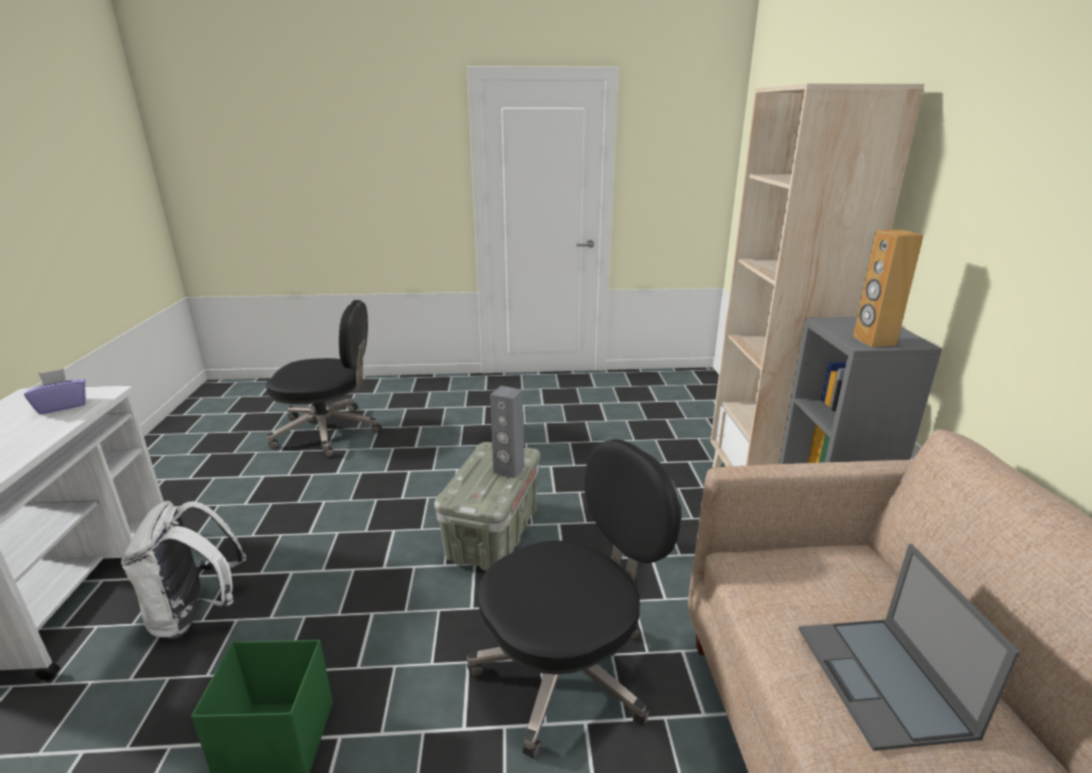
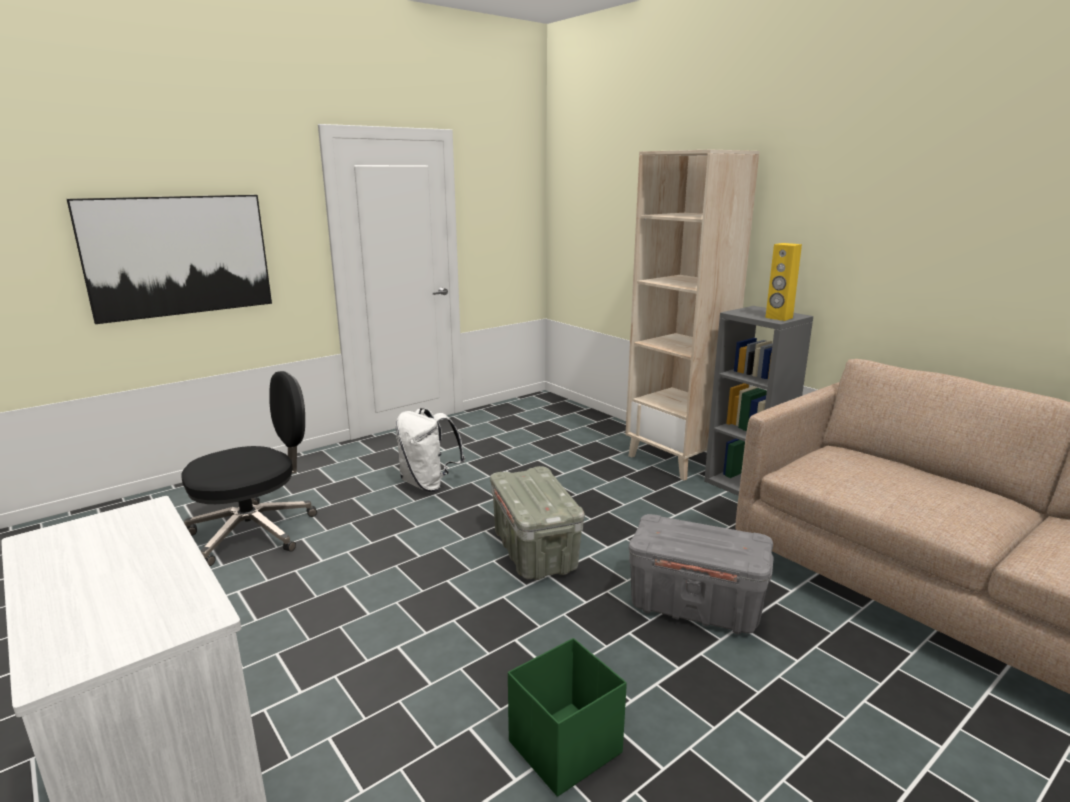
camera: 35 degrees left, 5 degrees down
(63, 406) = (122, 532): purple tissue box -> none
(196, 614) = (350, 717): white backpack -> white backpack (428, 484)
(338, 188) = (179, 256): none -> picture
(508, 470) = (545, 484): grey speaker -> none
(567, 671) = (696, 606): black office chair -> grey storage box
(873, 341) = (778, 318): brown speaker -> yellow speaker
(883, 681) = (924, 491): laptop -> none

